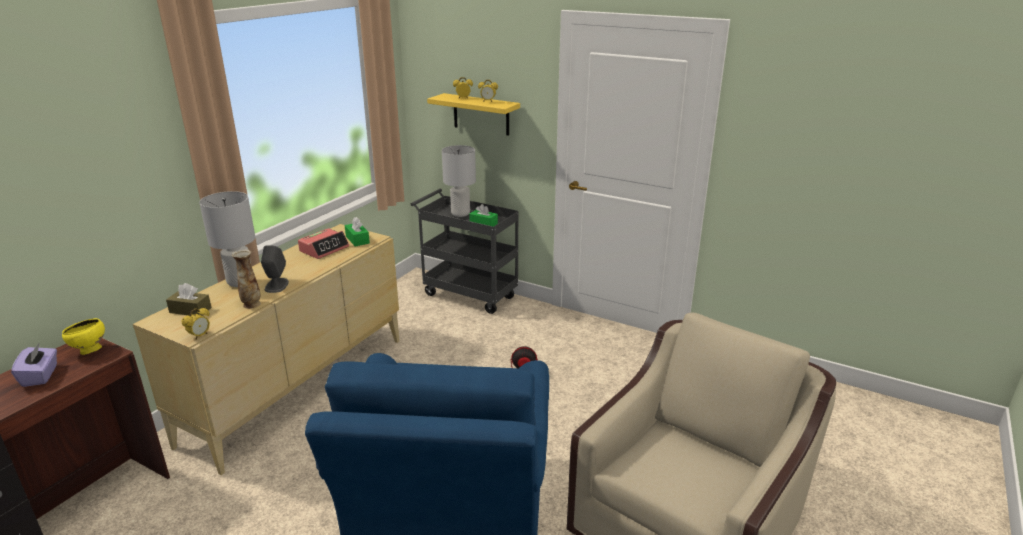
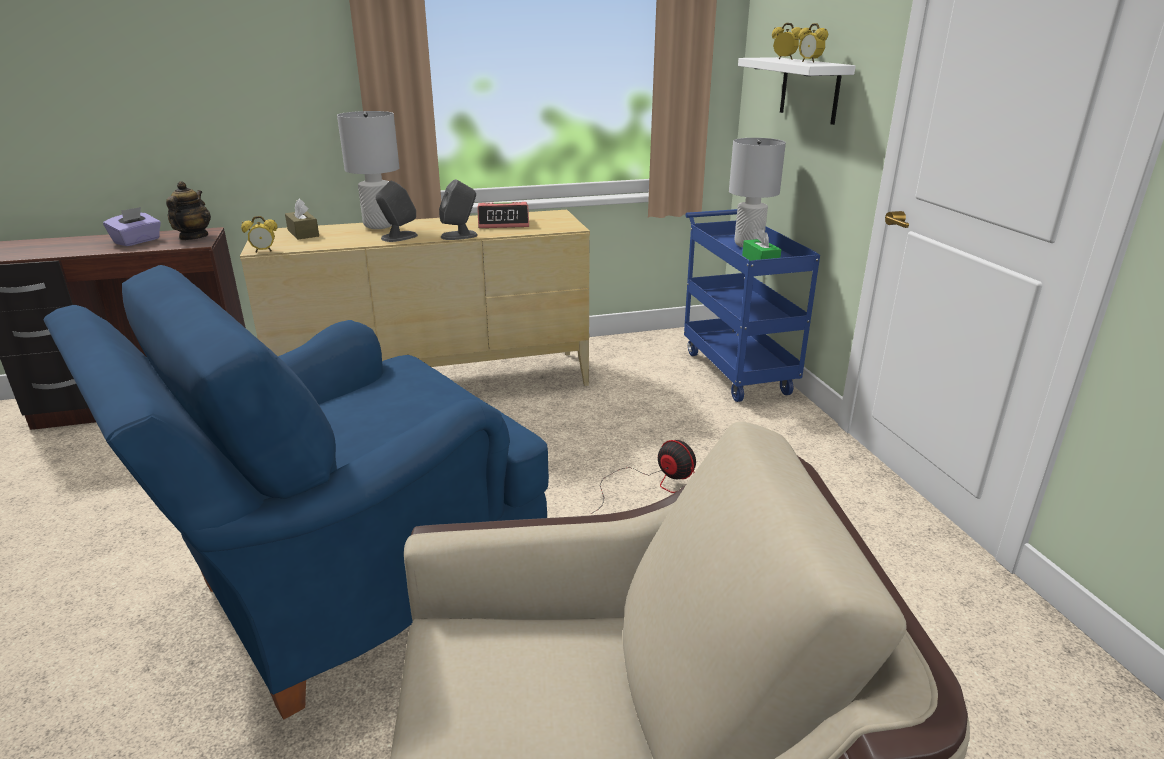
camera: 45 degrees right, 0 degrees up
(89, 351) = (193, 237): yellow bowl -> teapot
(251, 304) = (349, 243): vase -> none
(317, 269) = (459, 235): none -> grey speaker
(357, 240) = (550, 224): green tissue box -> none
(467, 296) = (735, 372): grey cart -> blue cart
(481, 114) = (809, 90): yellow shelf -> white shelf

